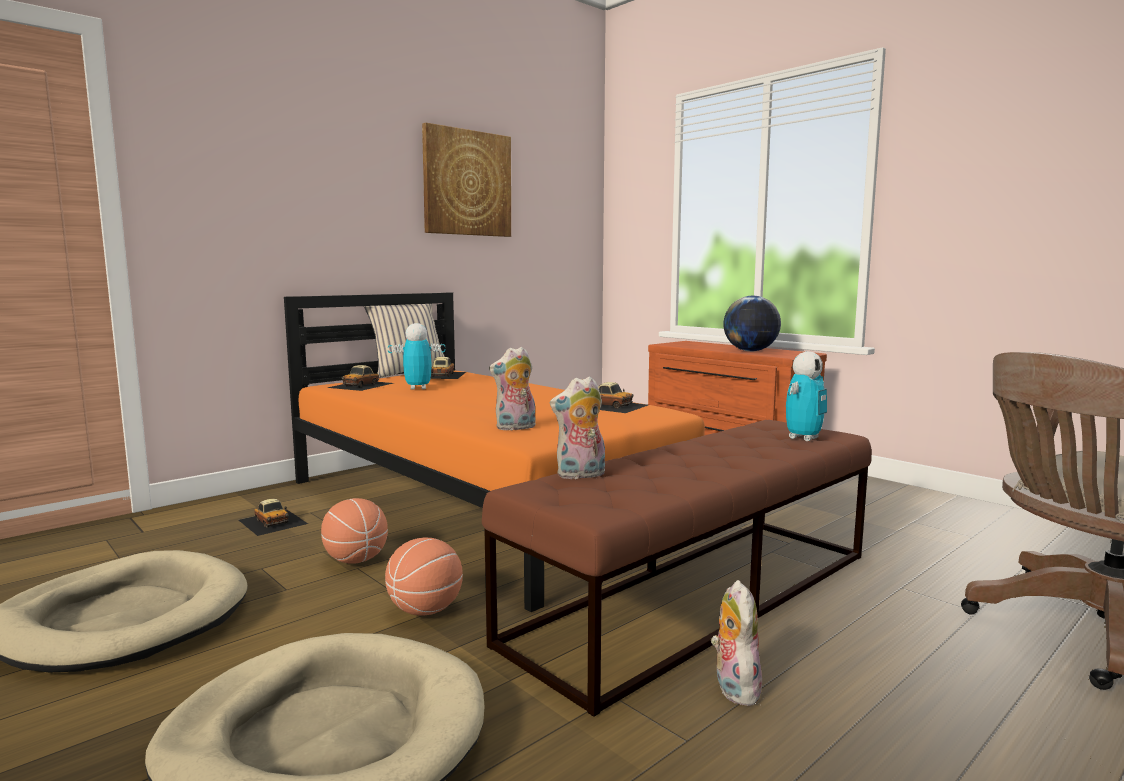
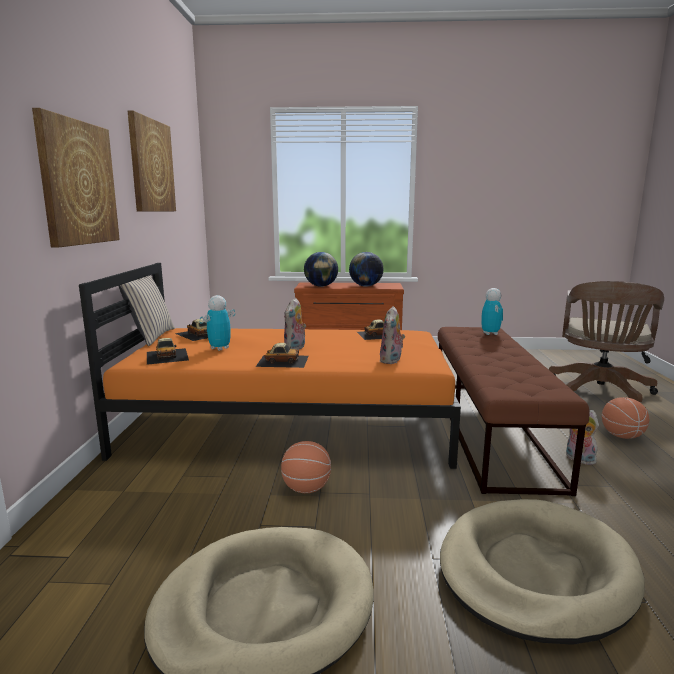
camera: 45 degrees left, 5 degrees up
(273, 521) = (172, 494): toy car -> toy car (282, 360)
(313, 199) = (78, 183): none -> picture
(425, 610) = (415, 493): basketball -> basketball (622, 436)
(580, 475) = (494, 378): plush toy -> plush toy (295, 348)
(689, 345) = (321, 286): none -> globe

